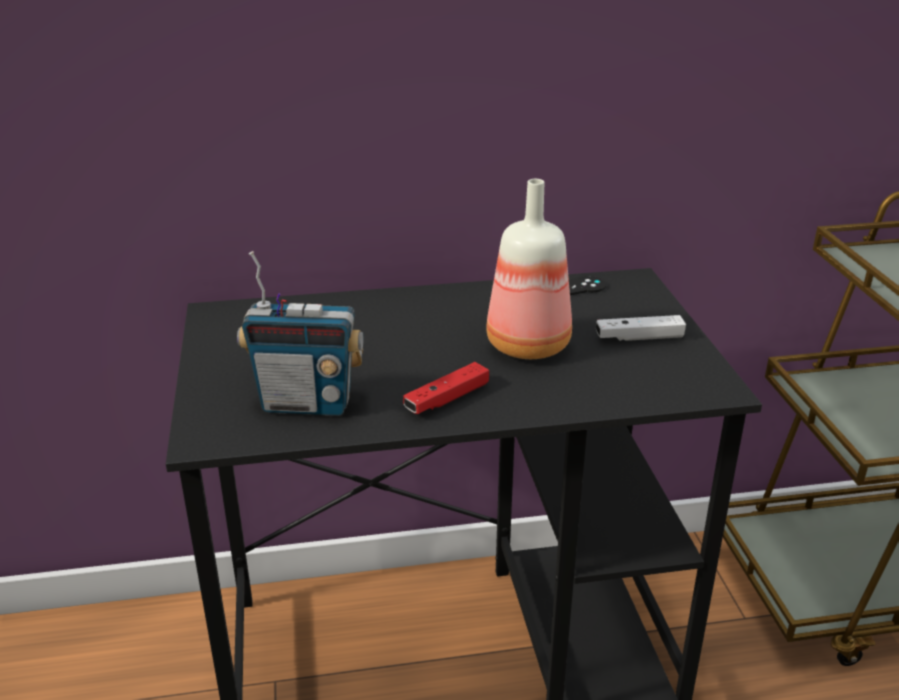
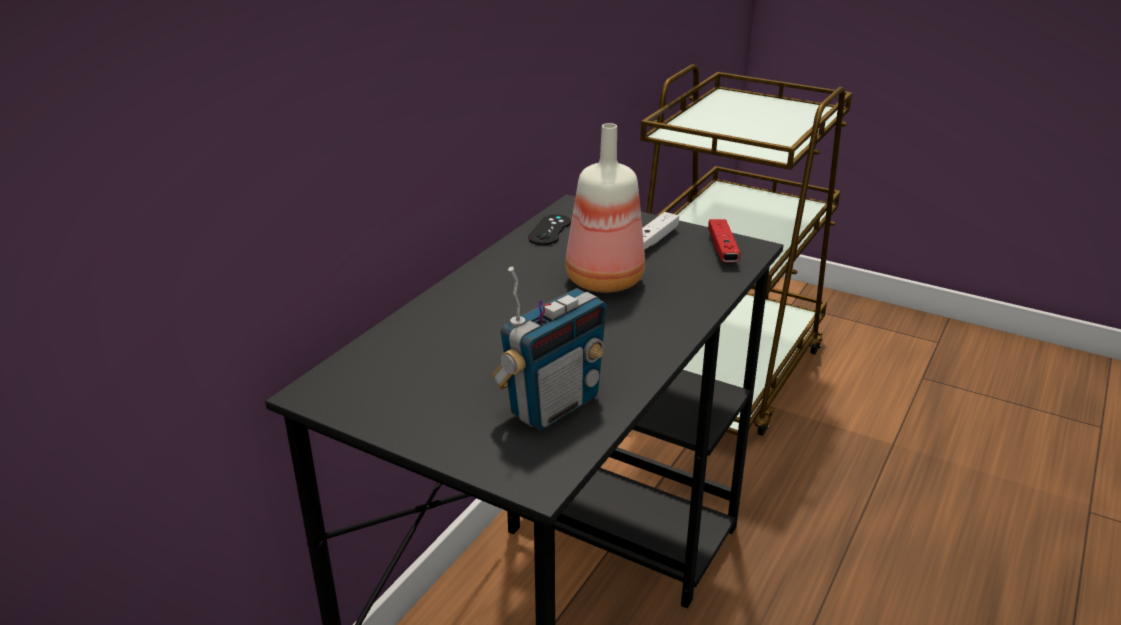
camera: 50 degrees left, 0 degrees up
(447, 399) = (633, 342): red game controller -> red game controller (722, 249)

